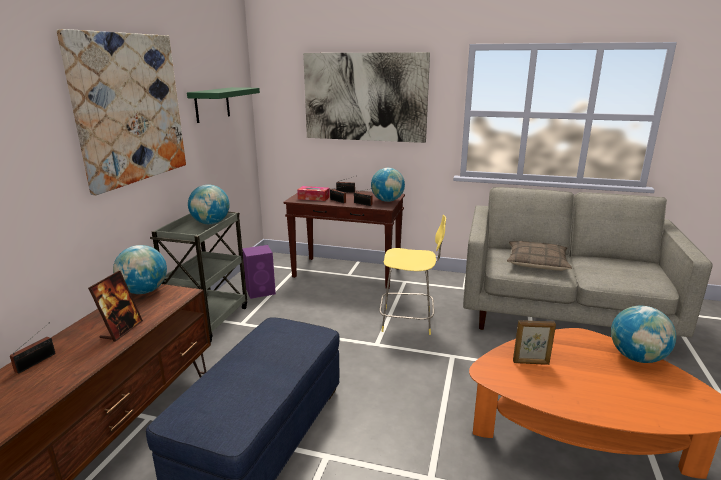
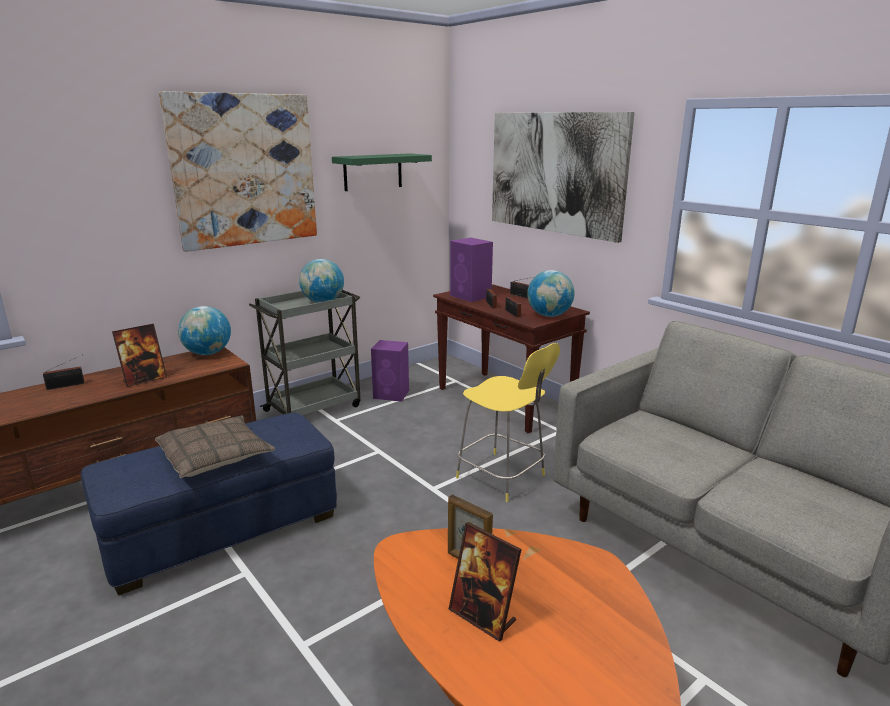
camera: 35 degrees right, 0 degrees up
(313, 198) = (471, 296): tissue box -> purple speaker
(537, 262) = (675, 447): pillow -> pillow (216, 456)
(581, 386) = (483, 616): none -> picture frame
(637, 358) = (628, 625): globe -> none

